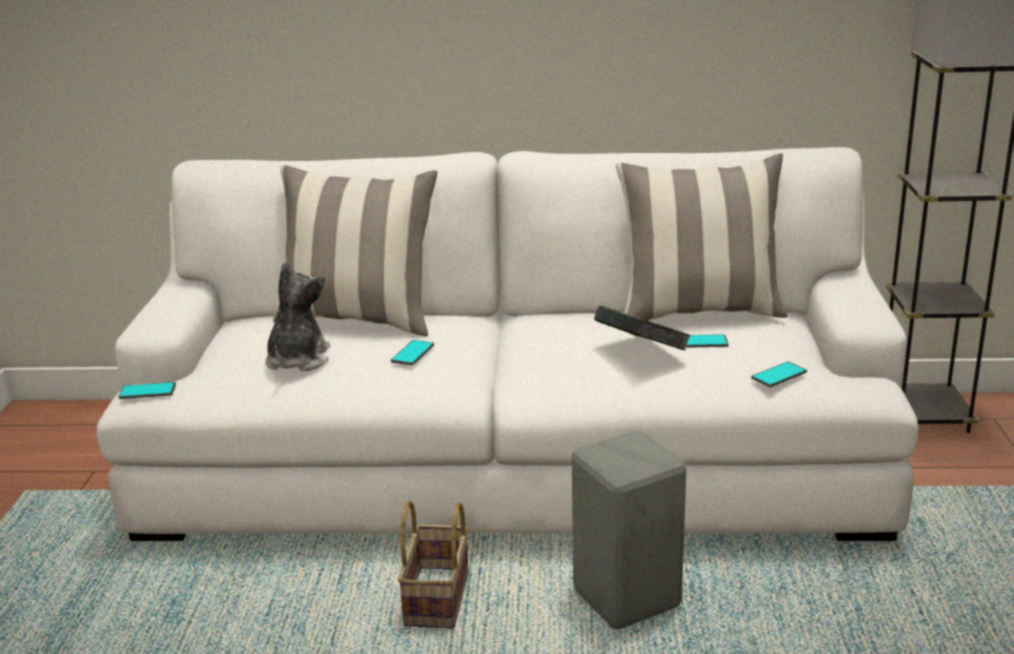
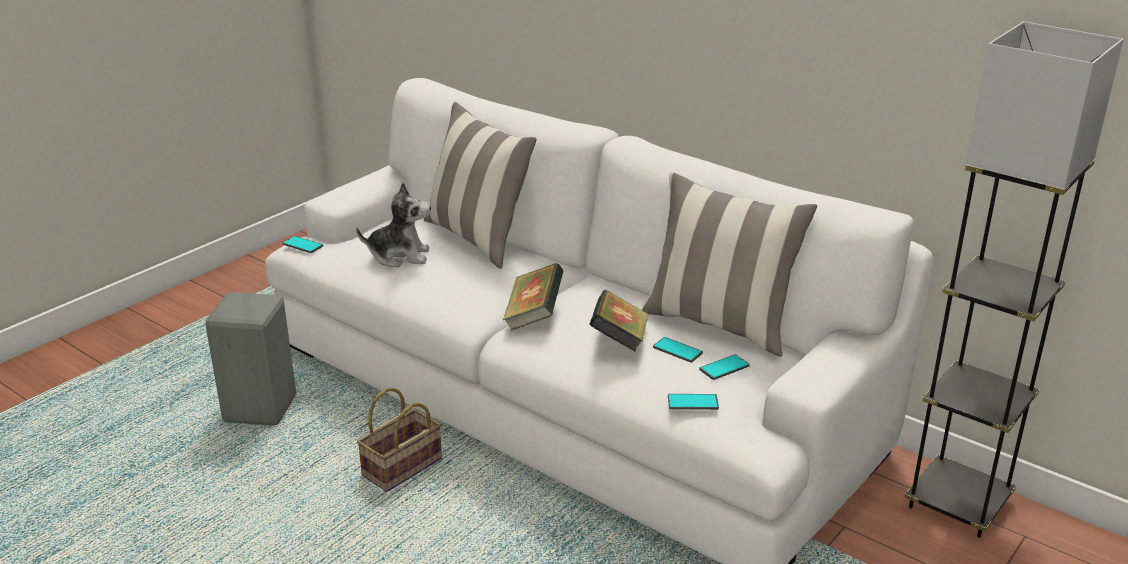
camera: 35 degrees right, 5 degrees up
(297, 360) = (399, 256): plush toy -> plush toy turned 45 degrees clockwise
(412, 353) = (472, 279): phone -> phone (724, 368)
(516, 366) = (533, 316): none -> book
(627, 596) = (517, 527): grey stool -> grey stool (262, 408)

